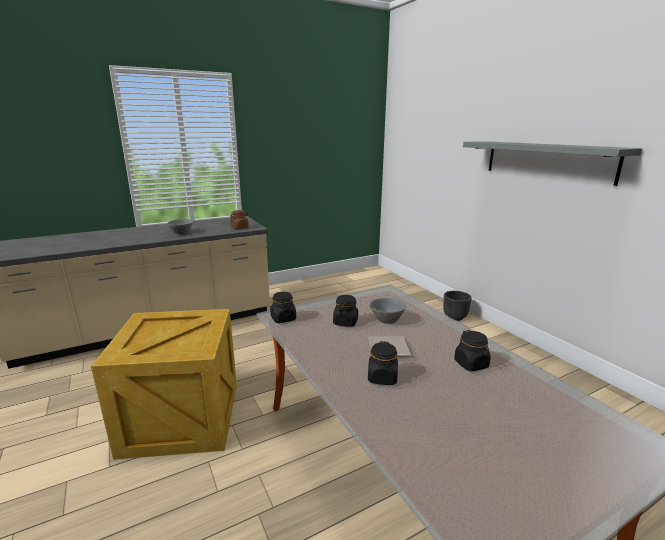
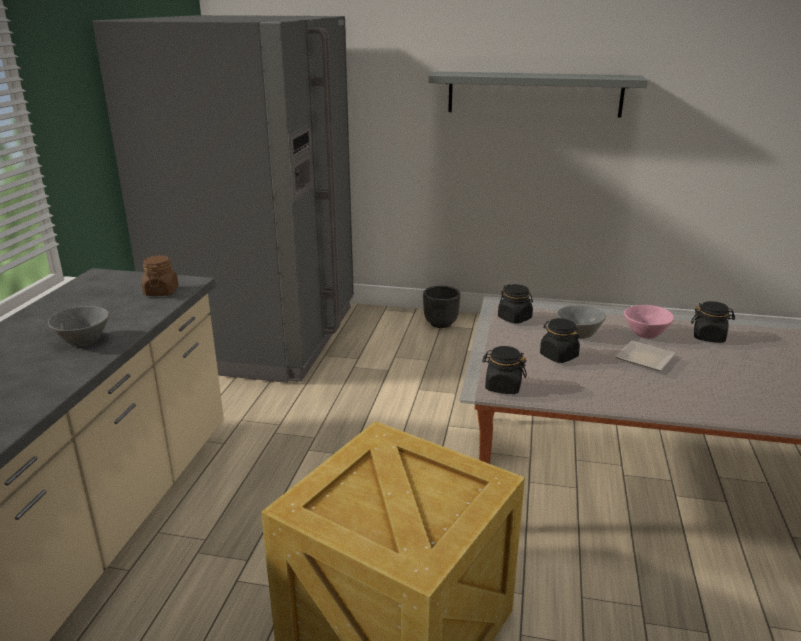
camera: 50 degrees left, 5 degrees up
(355, 286) = (262, 336): none -> grey fridge
(382, 377) = (700, 383): black jar -> black jar (514, 318)
(428, 339) = (644, 333): none -> pink bowl

